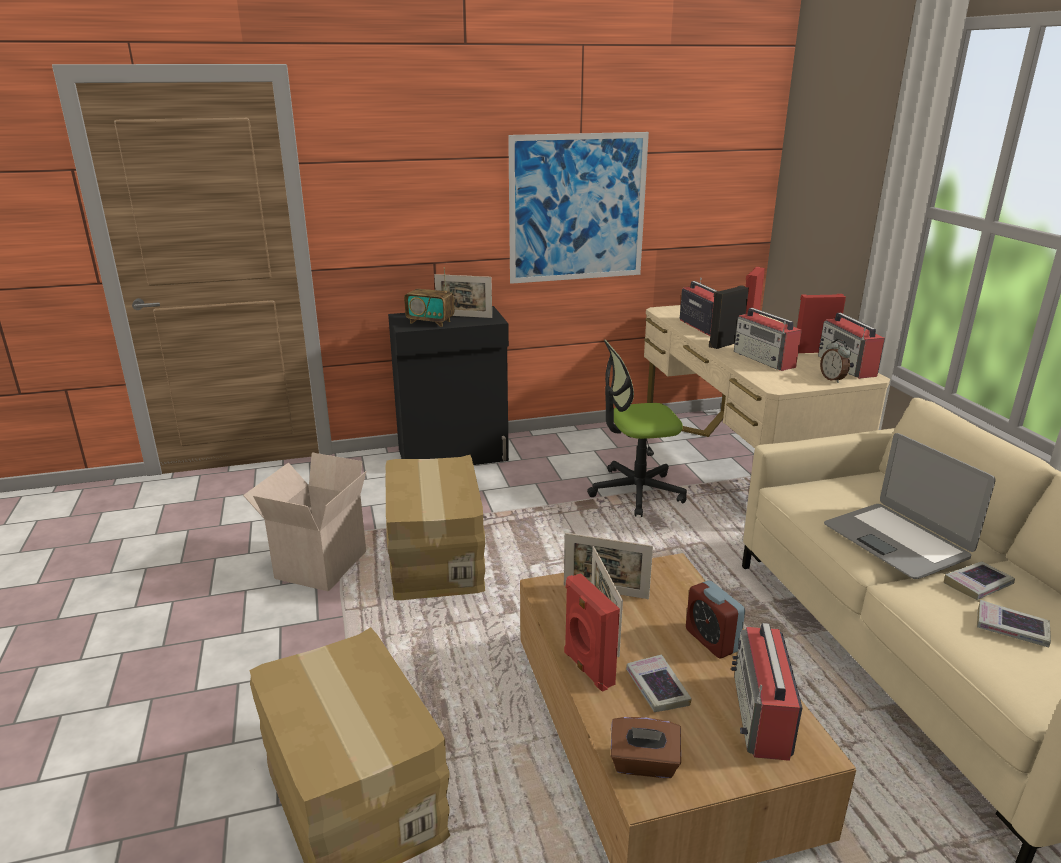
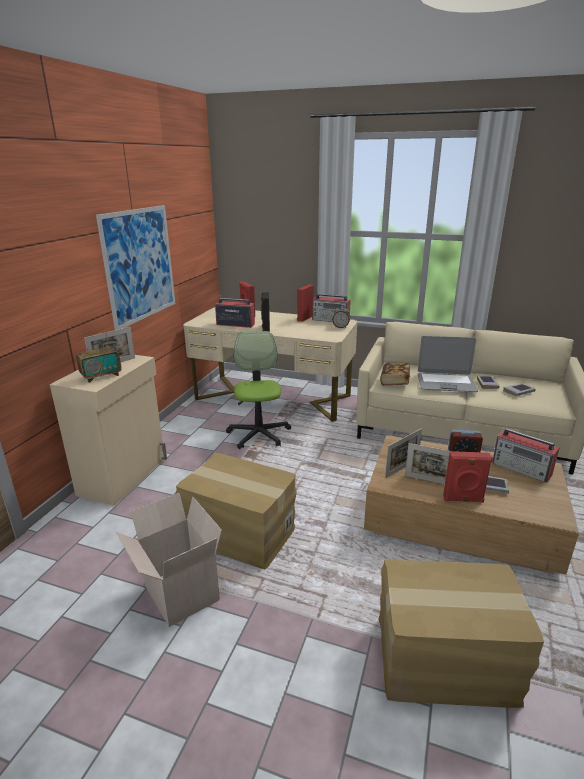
camera: 55 degrees left, 0 degrees up
(454, 455) = (124, 476): black cabinet -> beige cabinet
(636, 491) = (259, 434): office chair -> office chair turned 150 degrees clockwise
(644, 764) = (541, 512): brown tissue box -> none
(764, 359) = (299, 329): radio -> none
(813, 495) = (394, 381): none -> book

